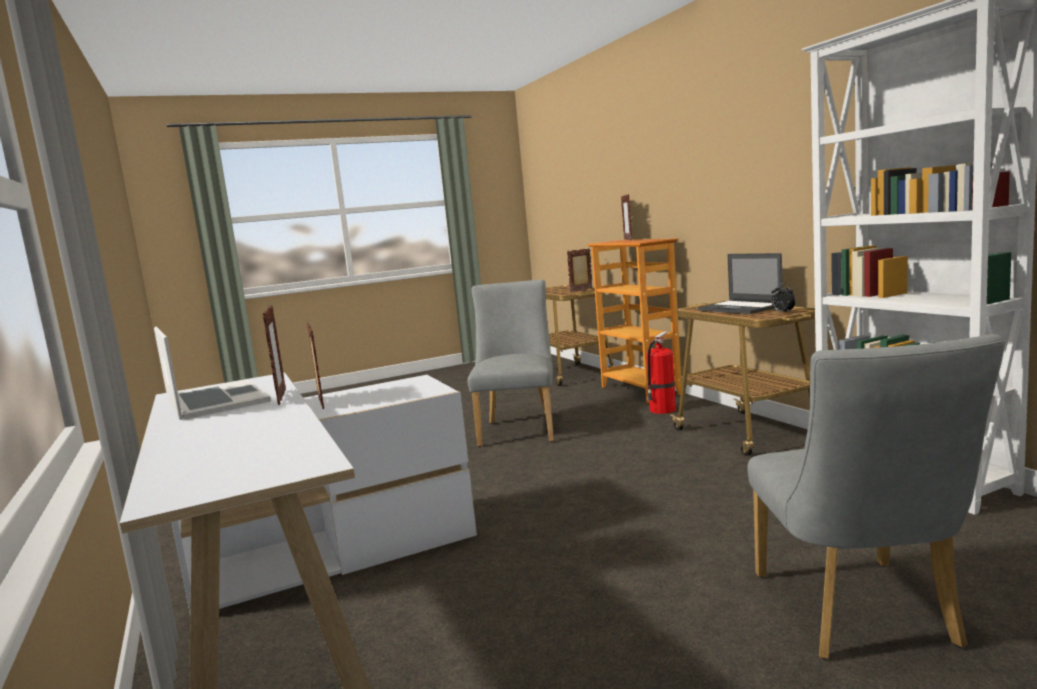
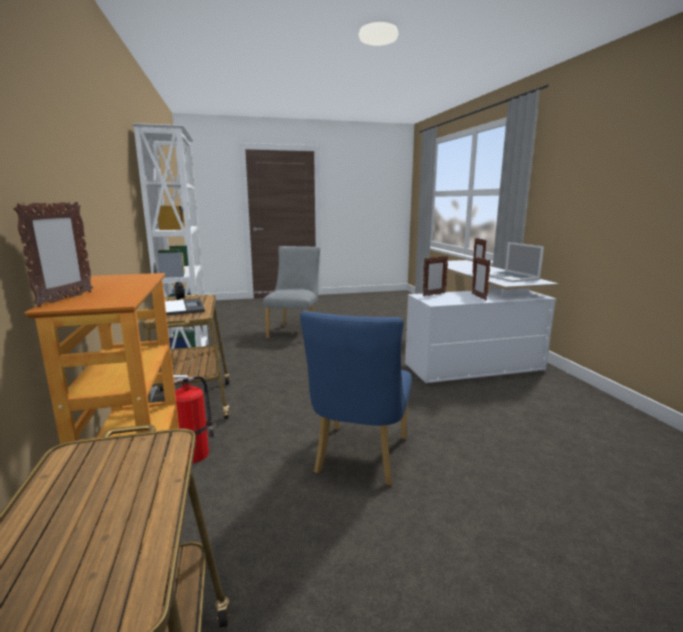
camera: 170 degrees left, 5 degrees up
(519, 429) = (359, 459): grey chair -> blue chair
(581, 290) = (92, 464): picture frame -> picture frame (434, 295)

